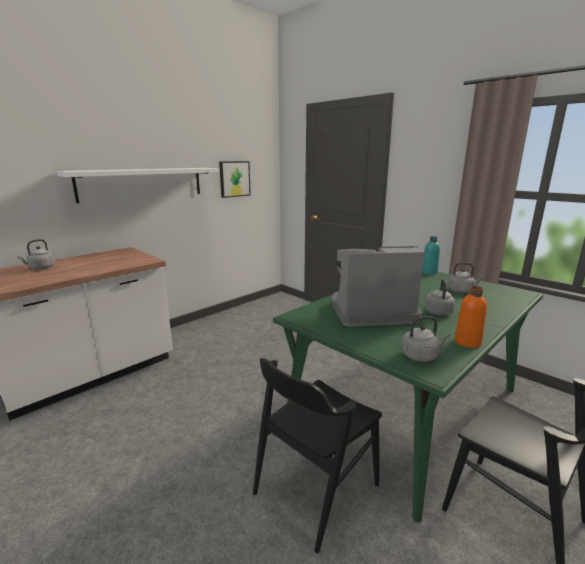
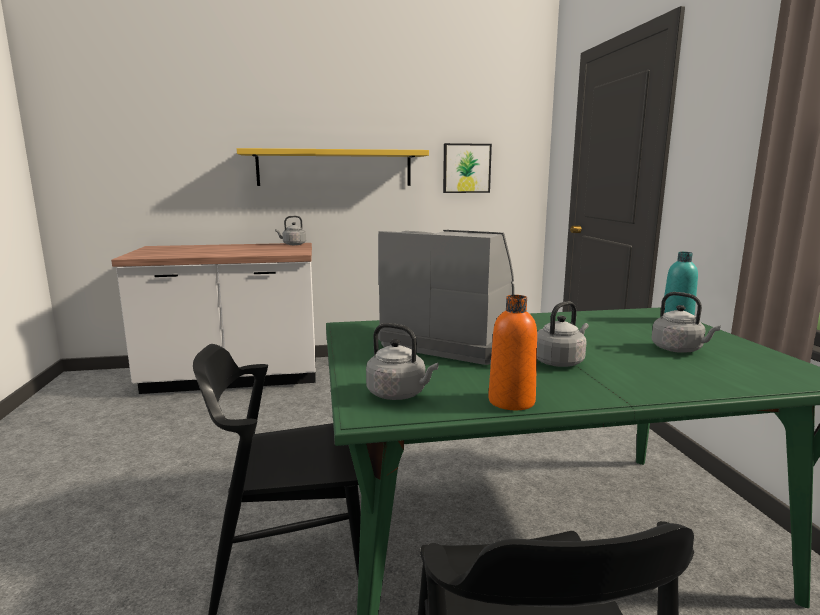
camera: 35 degrees right, 5 degrees down
(41, 268) = (201, 248): grey kettle -> grey kettle (293, 244)
(143, 183) = (335, 168): white shelf -> yellow shelf

